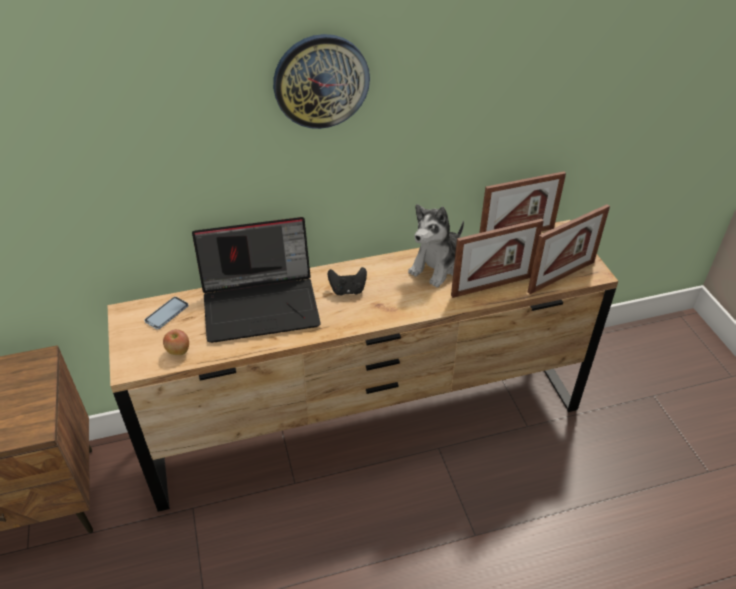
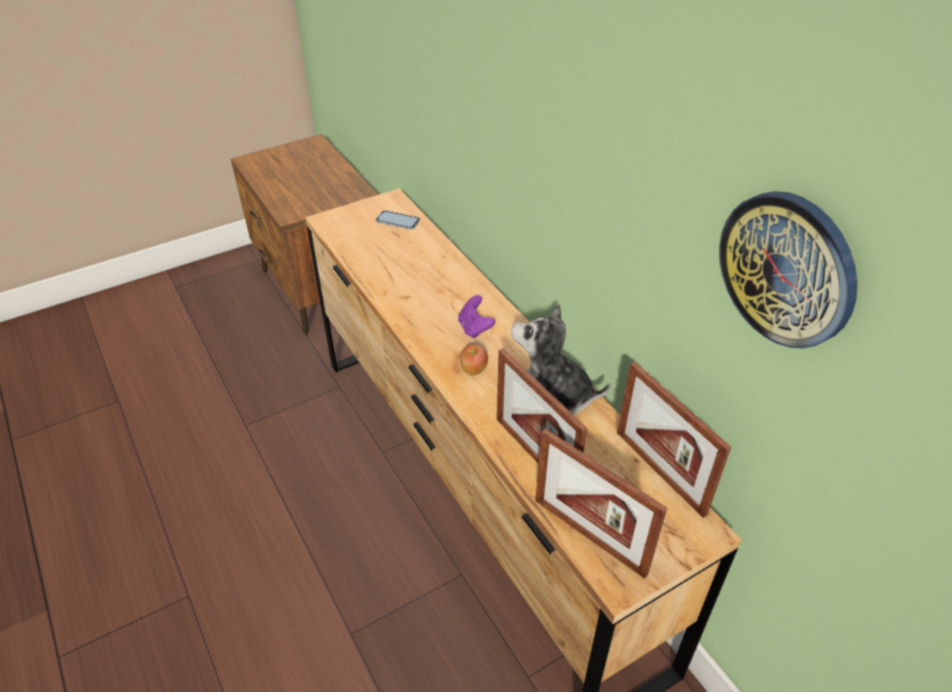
camera: 75 degrees right, 0 degrees up
(178, 351) = (352, 240): apple -> apple (473, 370)
(262, 304) = (431, 273): laptop -> none
(321, 81) = (536, 87): wall clock -> wall clock (787, 269)
(348, 290) = (475, 328): black game controller -> purple game controller

